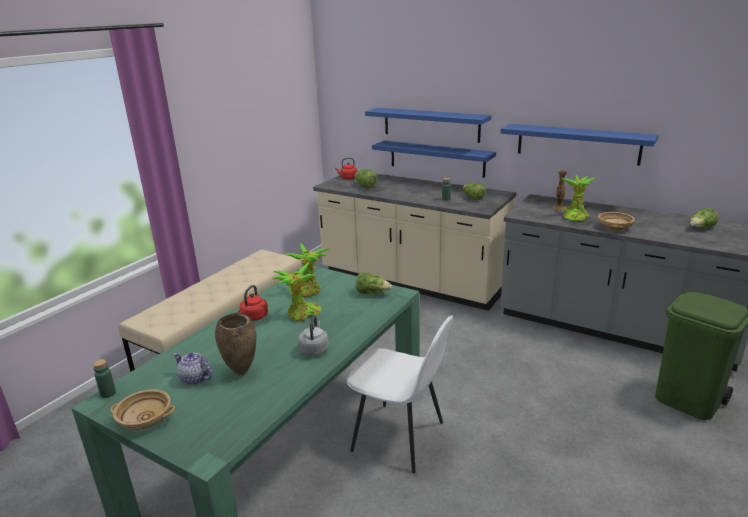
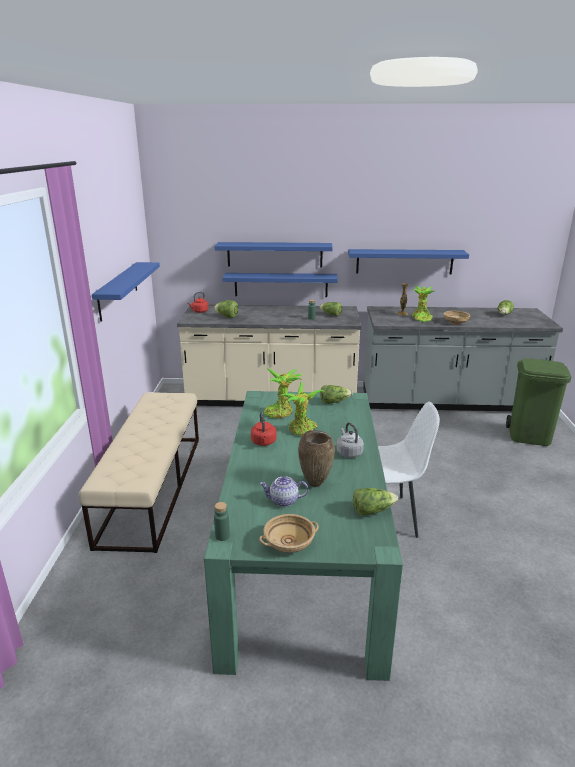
camera: 30 degrees left, 0 degrees up
(248, 148) = (118, 290): none -> blue shelf
(255, 416) = (372, 510): none -> lettuce

